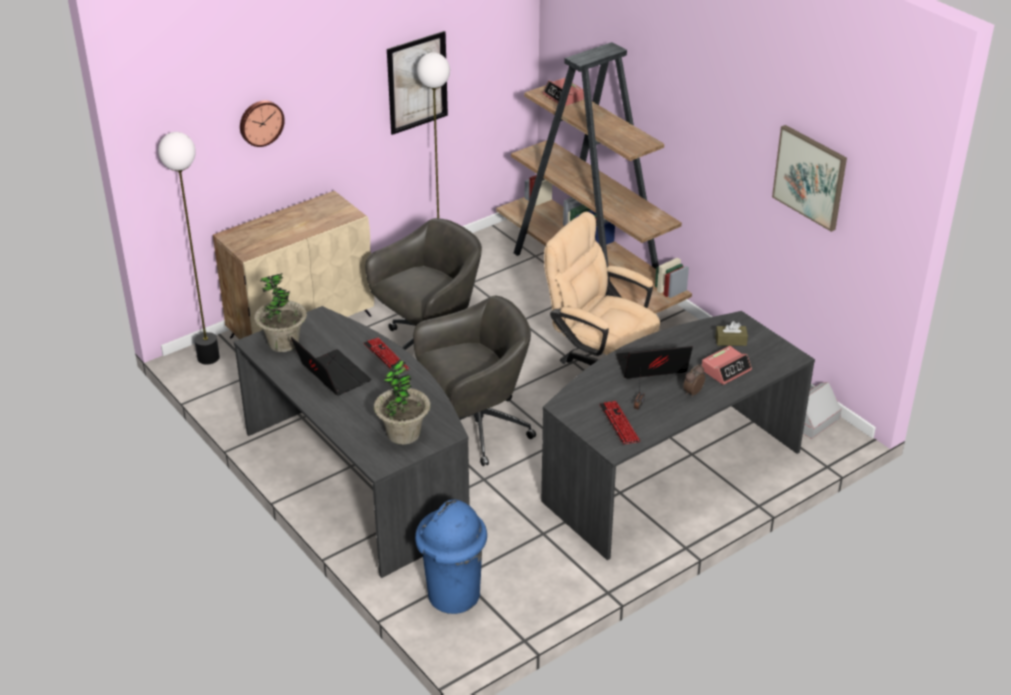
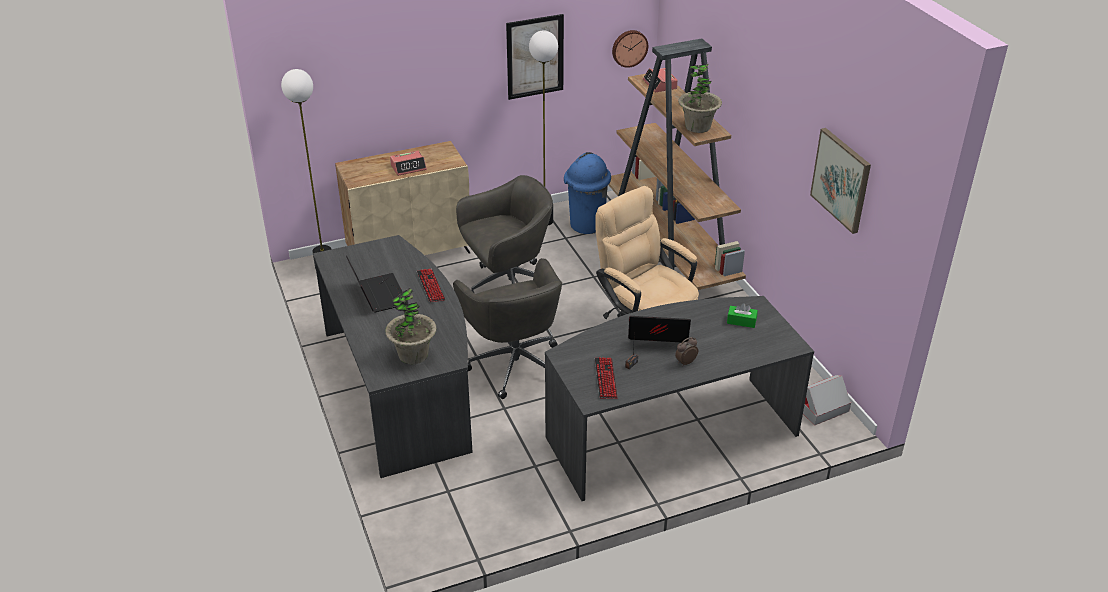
camera: 15 degrees right, 0 degrees up
(260, 122) = (384, 72): wall clock -> wall clock (629, 48)
(283, 343) = (352, 261): potted plant -> potted plant (697, 126)
(453, 595) = (433, 506): blue trash can -> blue trash can (586, 225)
(474, 429) = (514, 363): grey office chair -> grey office chair turned 75 degrees clockwise
(726, 370) = (725, 347): alarm clock -> alarm clock (408, 167)
(730, 341) = (741, 321): brown tissue box -> green tissue box

